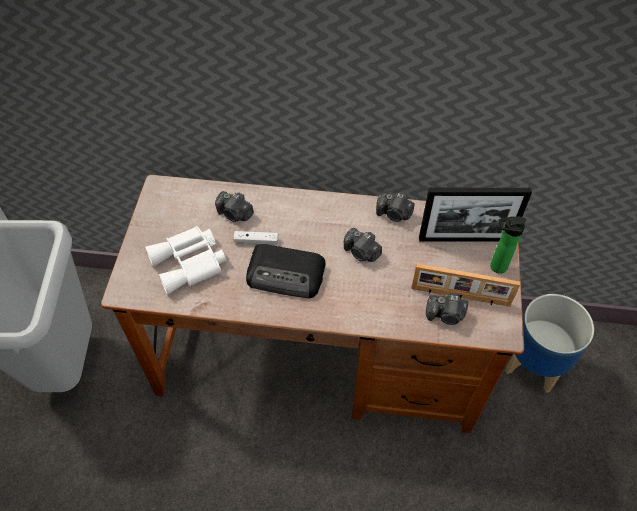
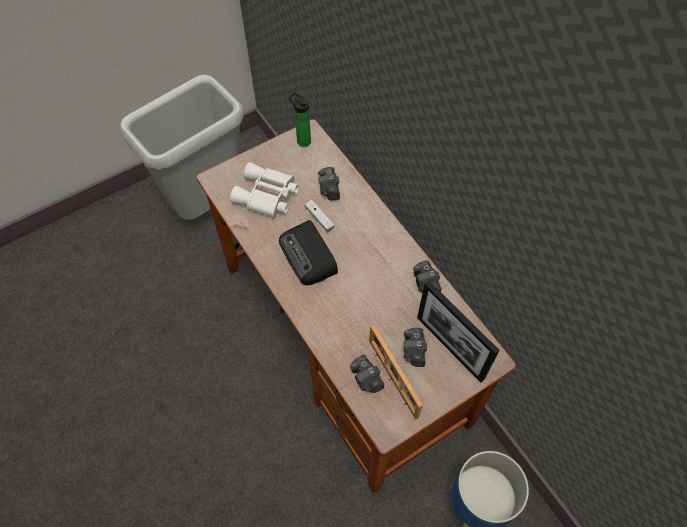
camera: 50 degrees right, 5 degrees up
(361, 253) = (370, 288): camera -> camera (414, 352)
(495, 267) = (443, 386): bottle -> bottle (302, 140)

